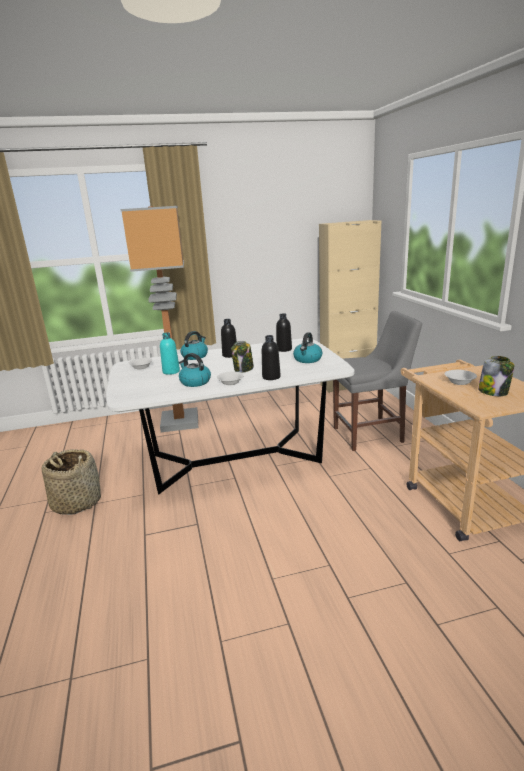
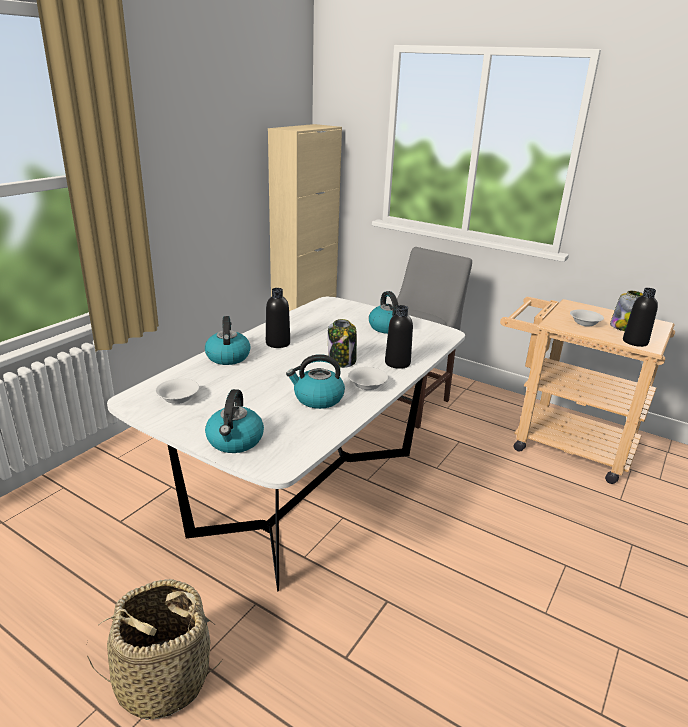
camera: 45 degrees left, 5 degrees up
(128, 388) = (235, 441): none -> kettle
(171, 372) = (246, 392): turquoise bottle -> none
(180, 421) = (147, 468): floor lamp -> none
(284, 349) = (331, 319): black bottle -> black bottle (635, 342)

